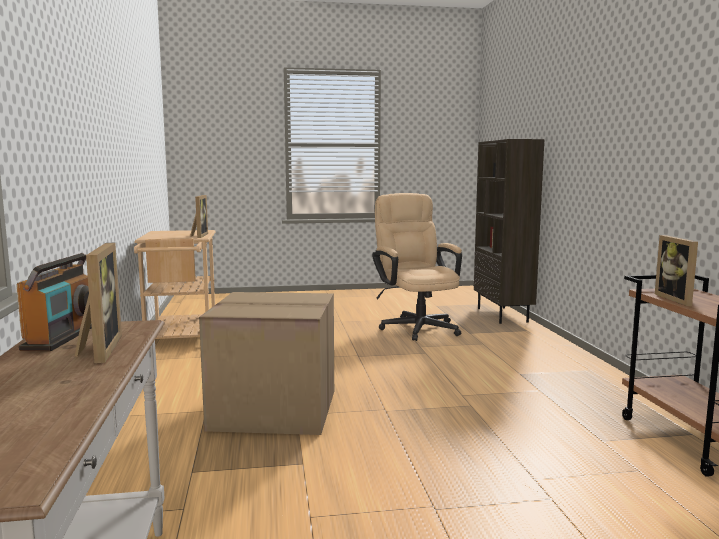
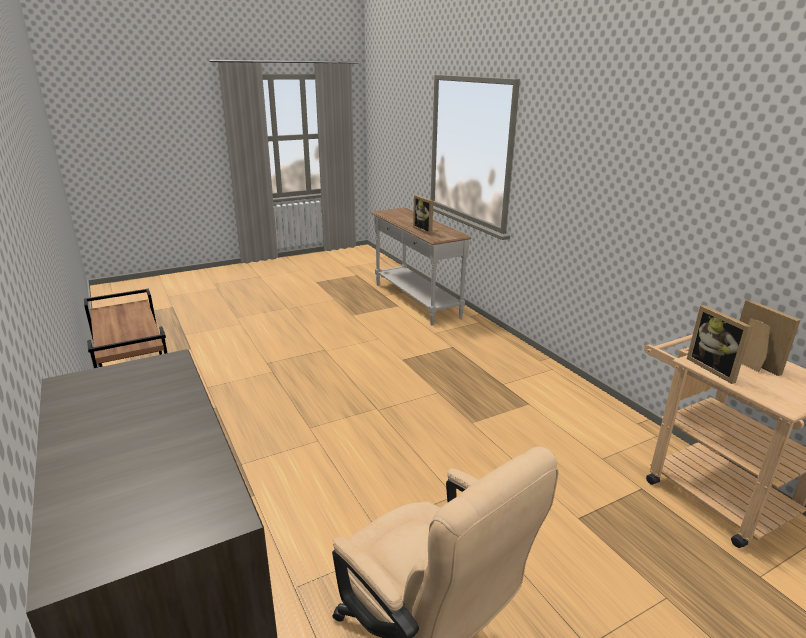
camera: 160 degrees right, 15 degrees up
(62, 337) = (448, 232): radio -> none
(272, 410) = (459, 393): cardboard box -> none
(678, 299) = (141, 329): picture frame -> picture frame (750, 364)

